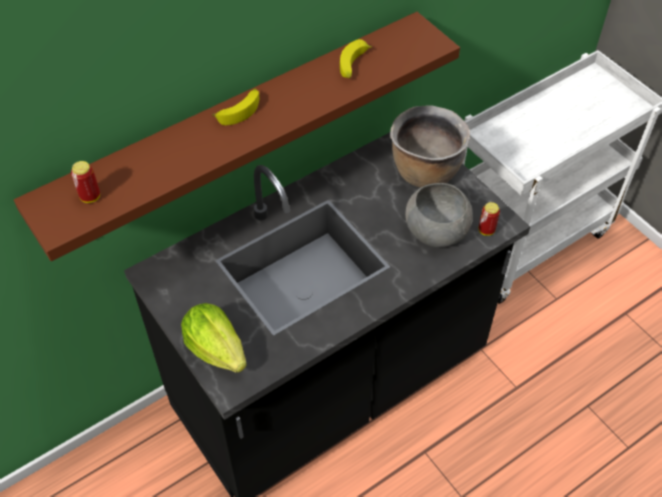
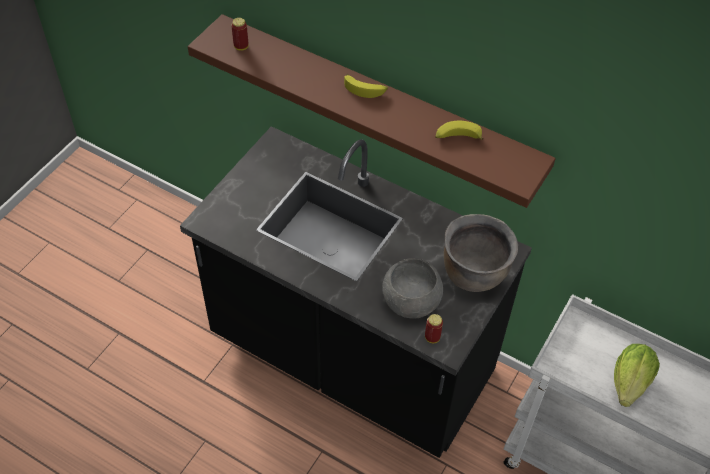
camera: 65 degrees right, 0 degrees up
(216, 349) = (229, 202): lettuce -> lettuce (630, 382)

